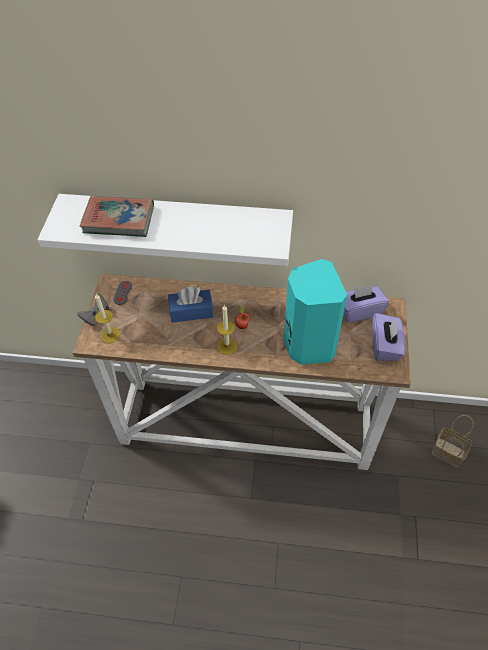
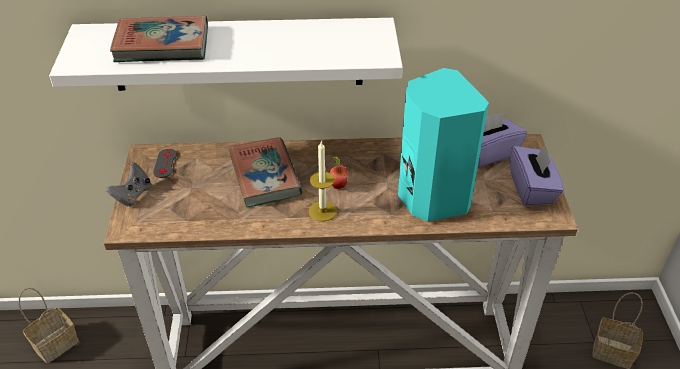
camera: 10 degrees left, 10 degrees down
(50, 393) = (55, 345): none -> basket
(110, 335) = (155, 215): candle -> none
(191, 311) = (265, 176): blue tissue box -> book

